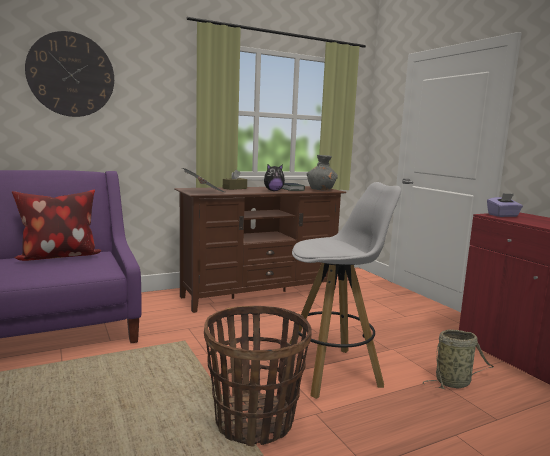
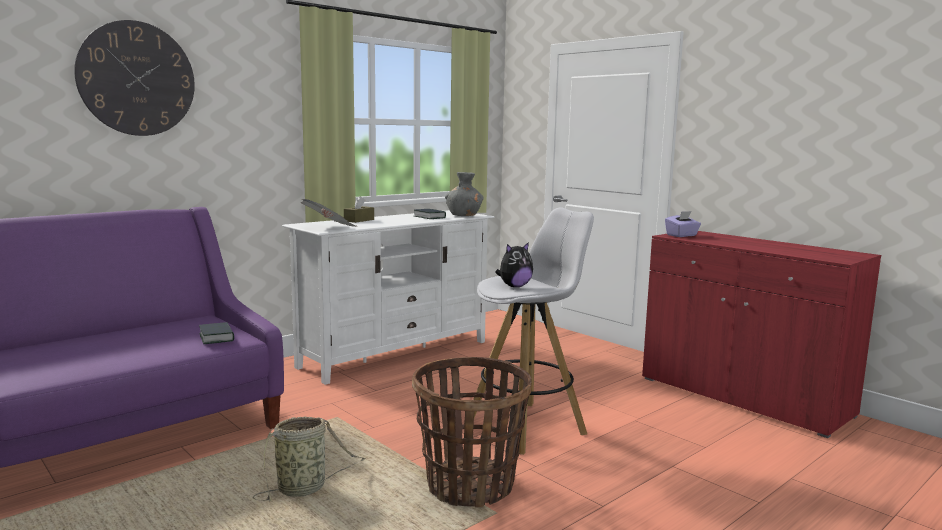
camera: 15 degrees left, 0 degrees up
(58, 257) = (155, 328): pillow -> none
(91, 268) = (216, 337): none -> book
(259, 294) = (395, 354): brown tv stand -> white tv stand
(273, 191) = (410, 220): plush toy -> plush toy (514, 286)
(454, 382) = (654, 420): basket -> basket (305, 488)

